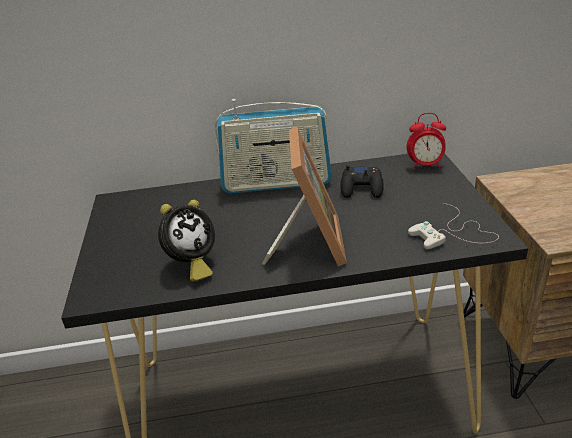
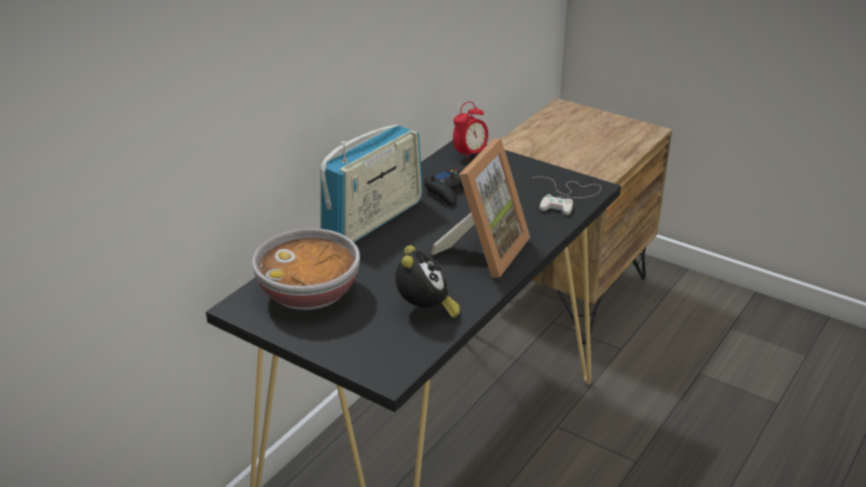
camera: 50 degrees left, 0 degrees up
(156, 213) = (310, 294): none -> bowl
(308, 243) = (484, 251): picture frame -> picture frame turned 75 degrees clockwise

